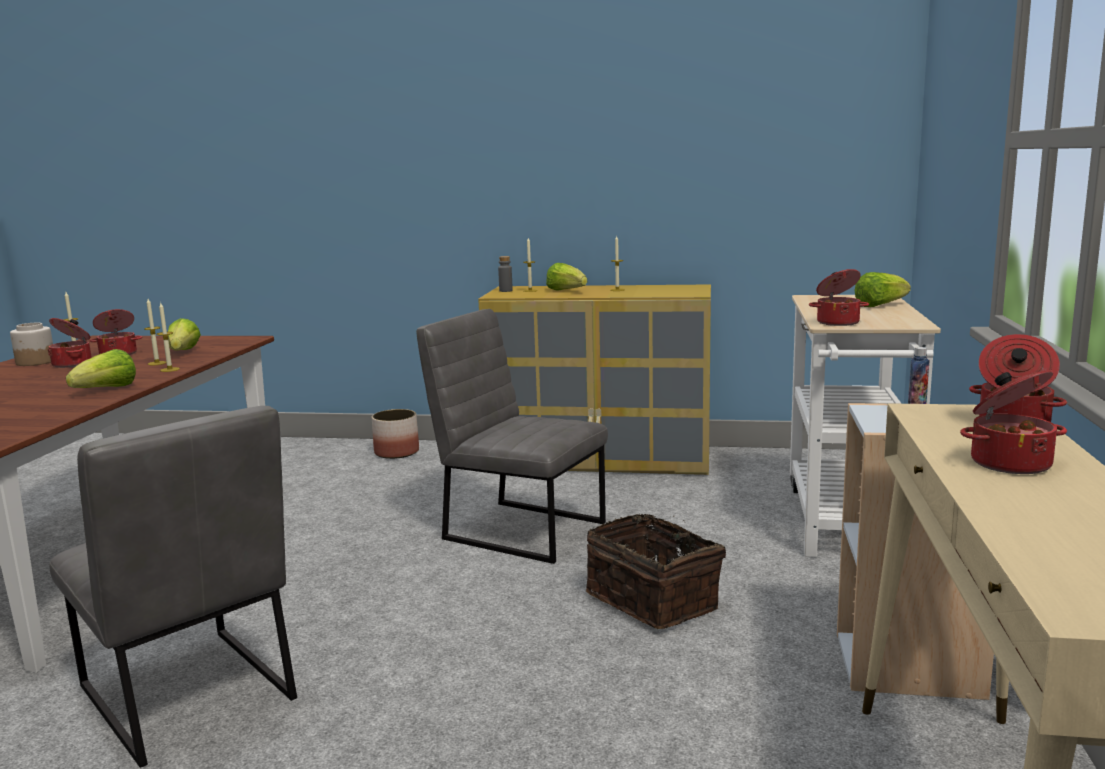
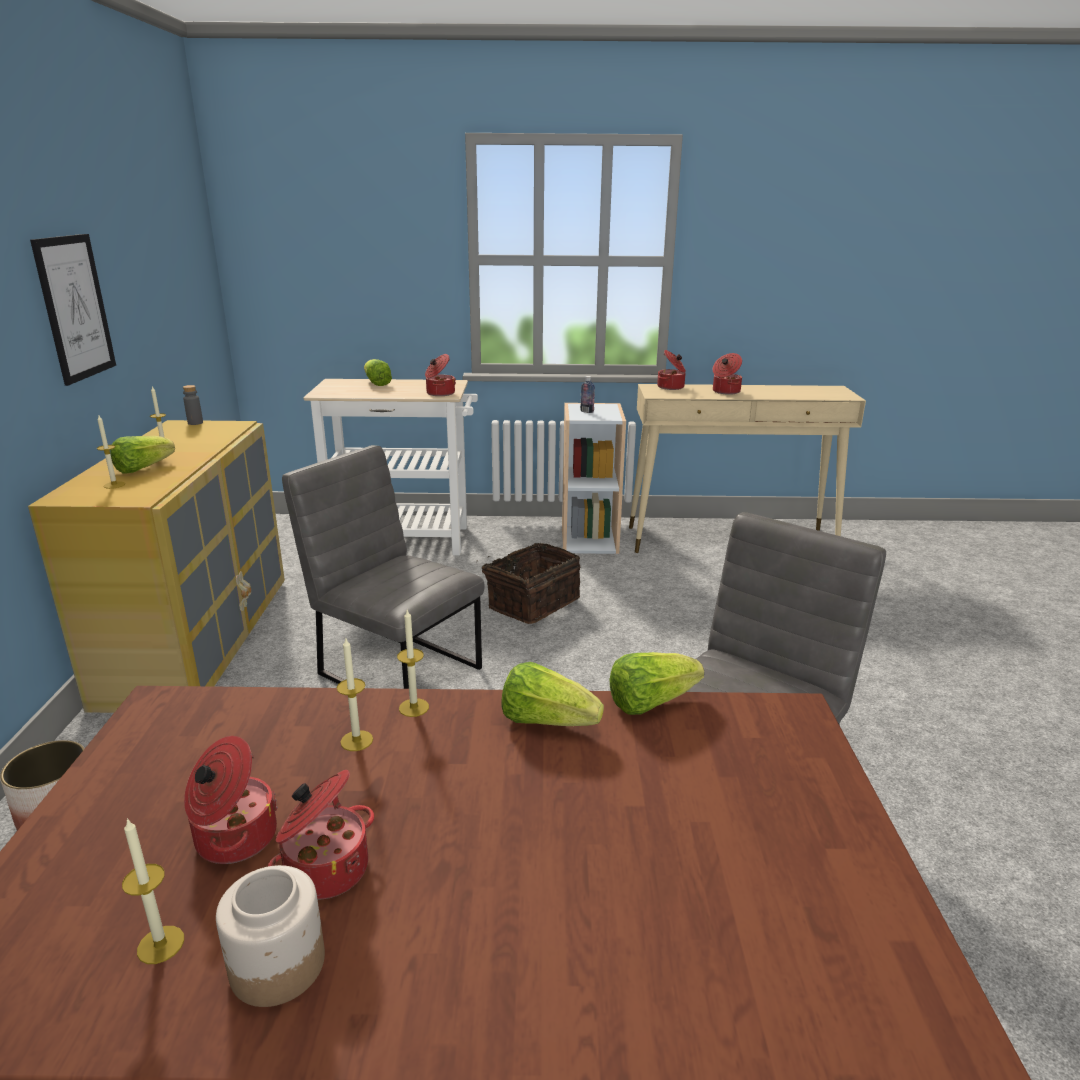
camera: 100 degrees left, 10 degrees up
(183, 352) = (260, 743): lettuce -> lettuce (650, 702)
(505, 291) = (94, 497): grey bottle -> grey bottle (195, 423)
(521, 529) = (397, 668): grey chair -> grey chair turned 105 degrees clockwise
(607, 168) = (75, 308): none -> picture

